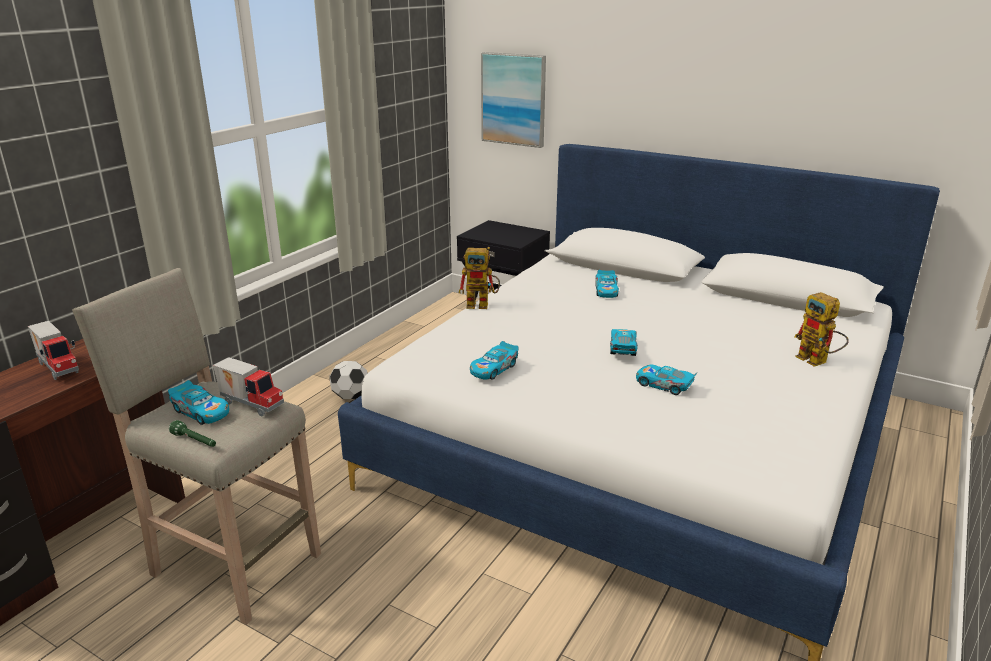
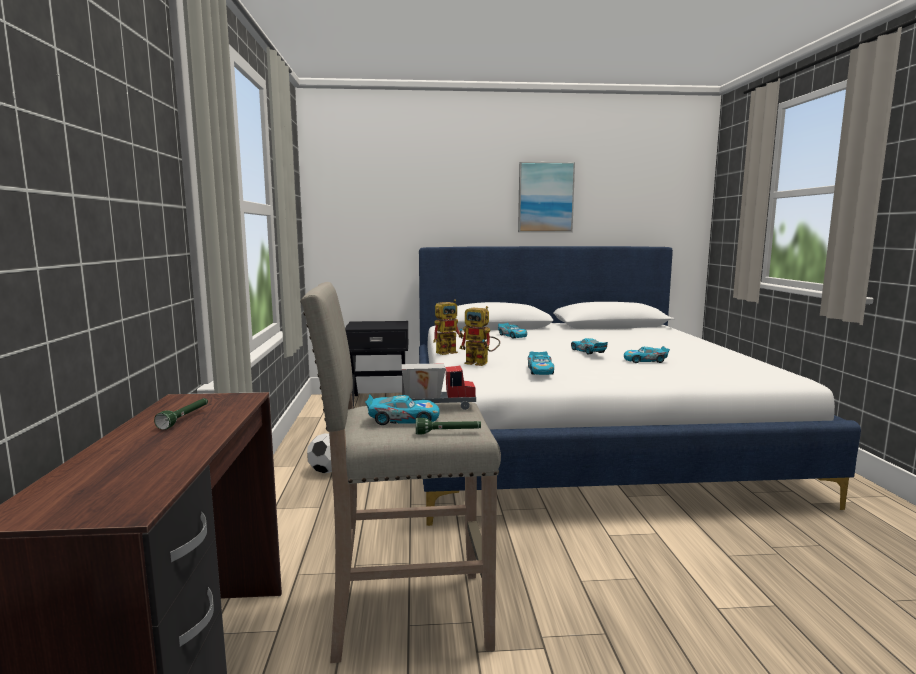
camera: 35 degrees left, 15 degrees down
(60, 367) = (185, 418): toy truck -> green flashlight
(513, 99) = (368, 219): picture -> picture (545, 197)
(818, 361) = (686, 341): toy robot -> toy robot (481, 363)

